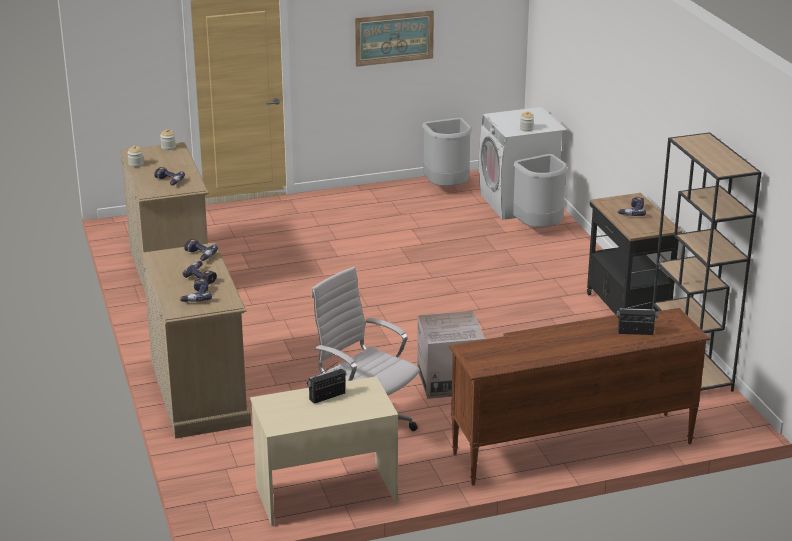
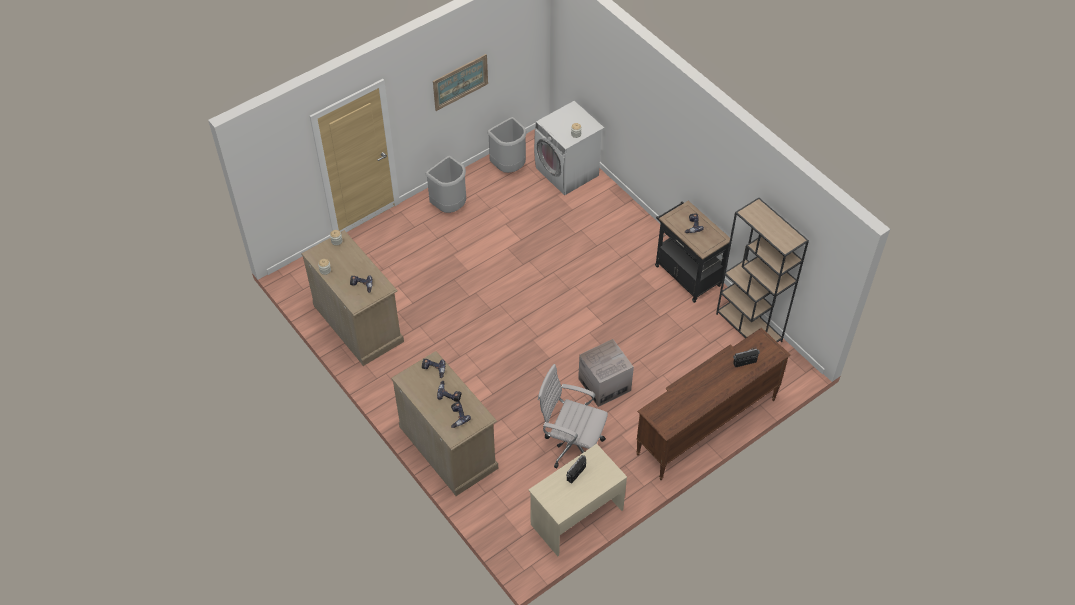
camera: 20 degrees left, 25 degrees up
(539, 229) = (594, 200): grey trash can -> grey trash can (449, 206)

